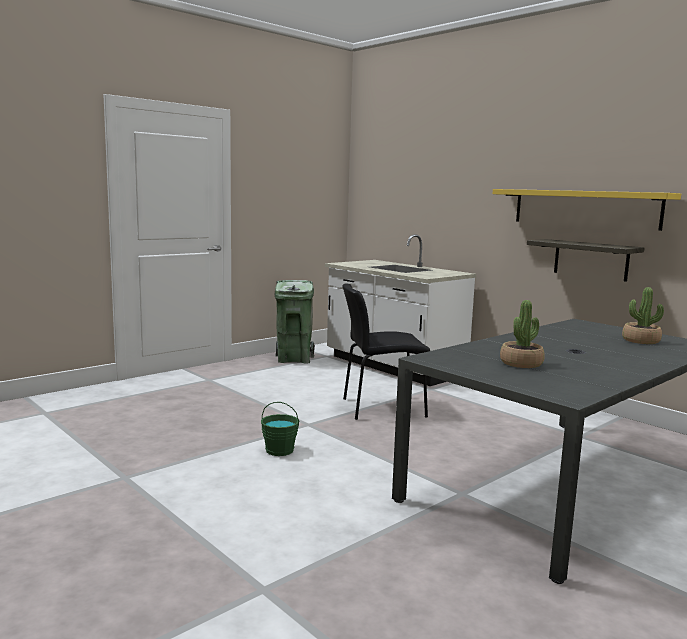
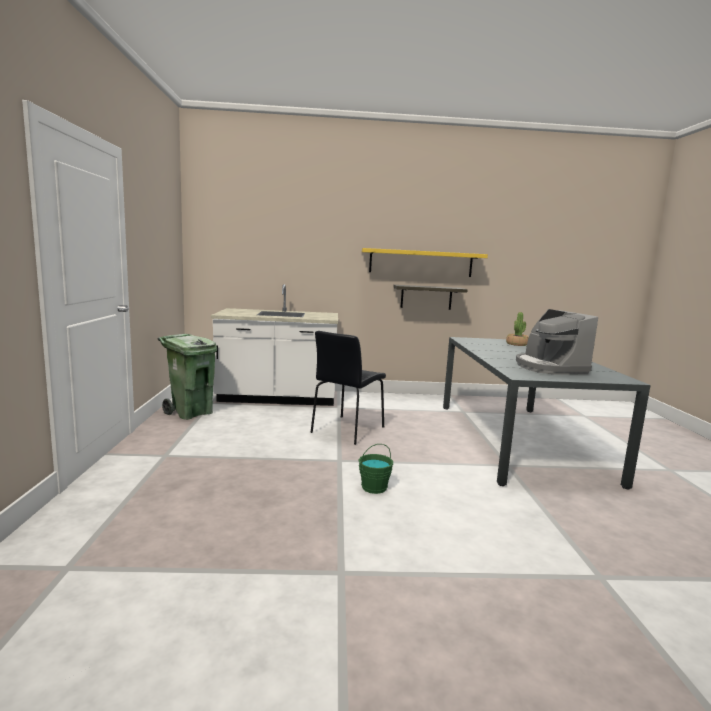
camera: 50 degrees left, 0 degrees up
(521, 363) = (549, 367): potted plant -> coffee machine

